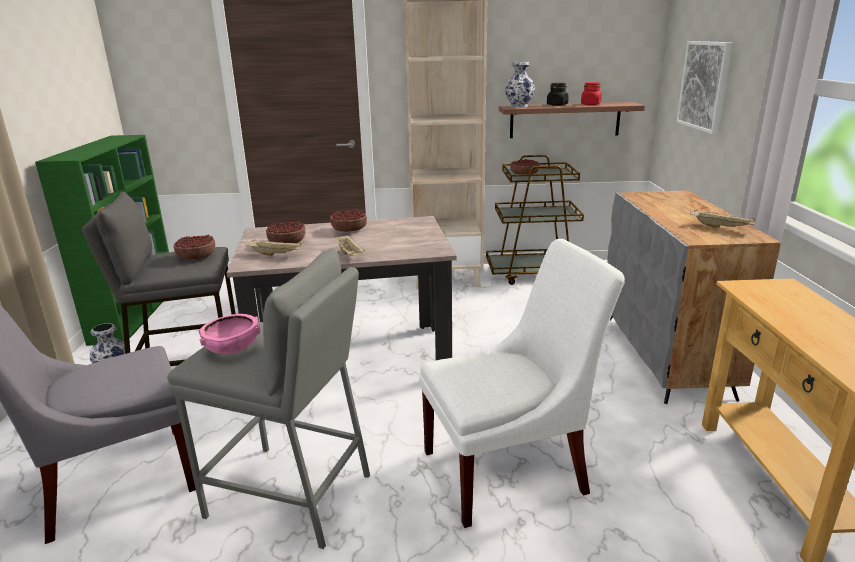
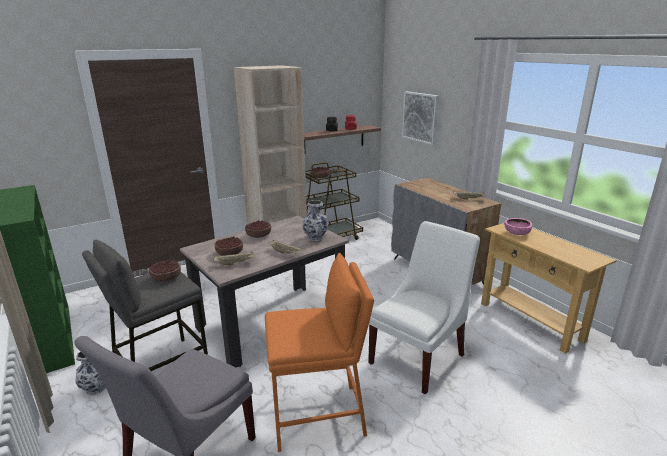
camera: 30 degrees left, 0 degrees up
(233, 348) = (292, 331): pink bowl -> pink bowl (517, 233)
(290, 495) = (318, 416): grey stool -> orange stool
(519, 106) = (311, 134): vase -> vase (315, 237)

